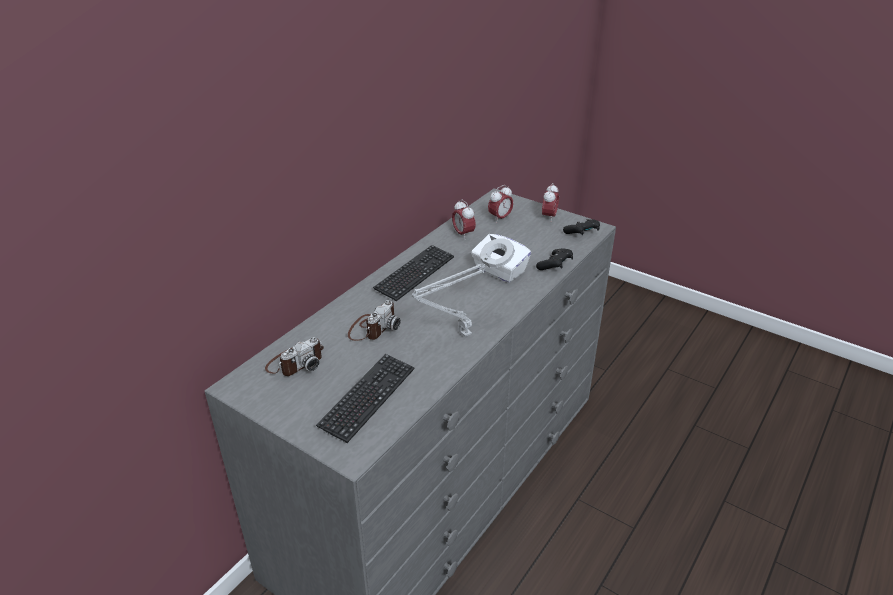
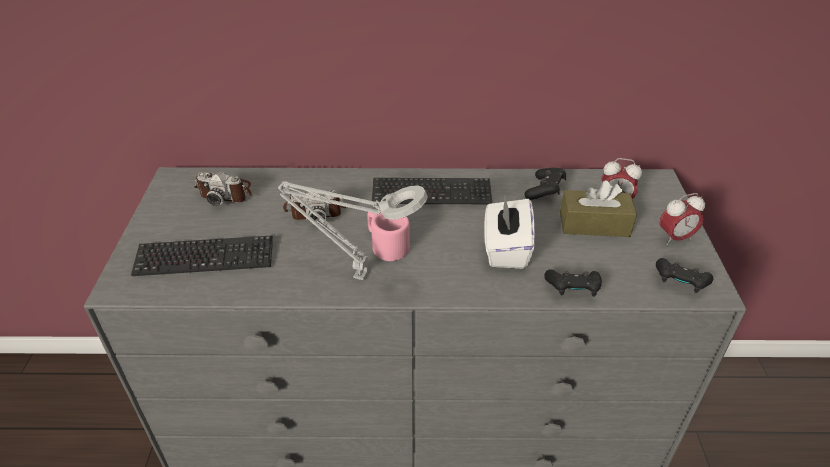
camera: 55 degrees right, 5 degrees up
(446, 312) = (386, 245): none -> pink mug
(463, 234) = (545, 191): alarm clock -> black game controller
(511, 234) = (594, 224): none -> brown tissue box

